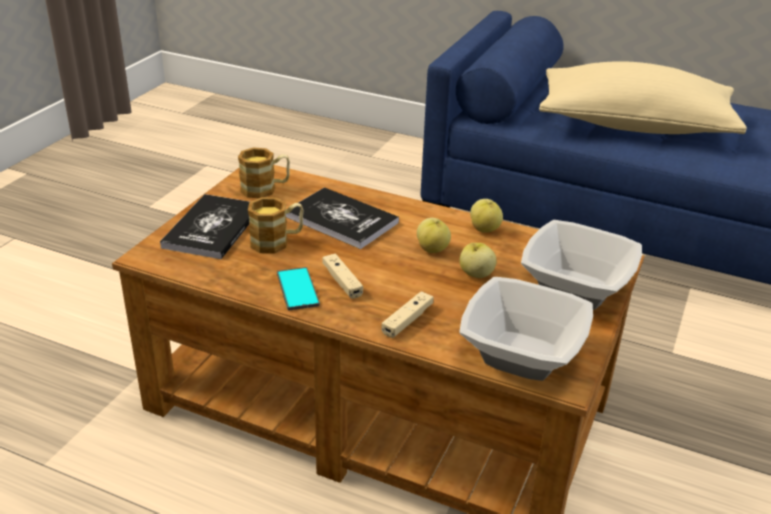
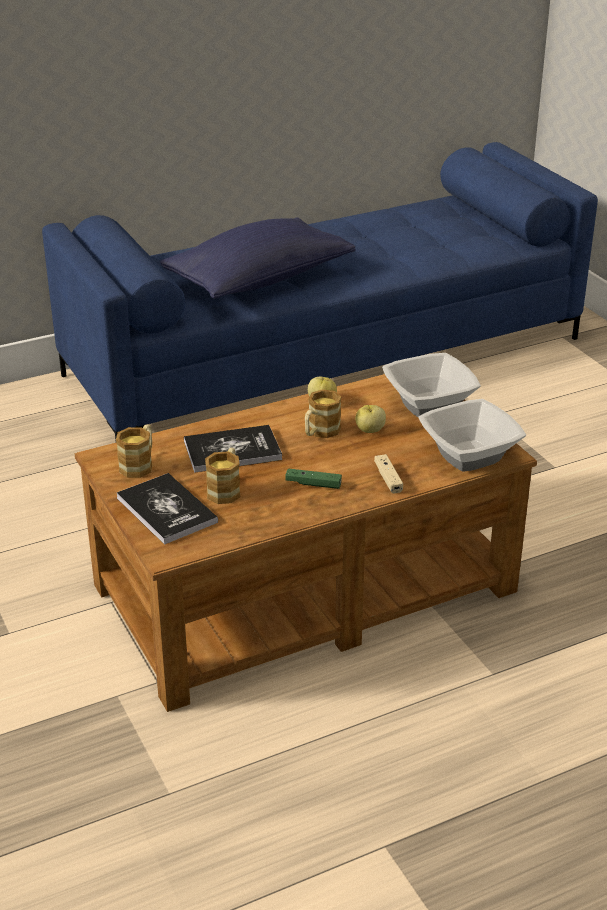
camera: 50 degrees left, 0 degrees up
(297, 289) = (299, 505): phone -> none
(342, 282) = (313, 484): beige game controller -> green game controller
(432, 249) = (320, 432): apple -> mug
(634, 125) = (259, 280): beige pillow -> blue pillow

